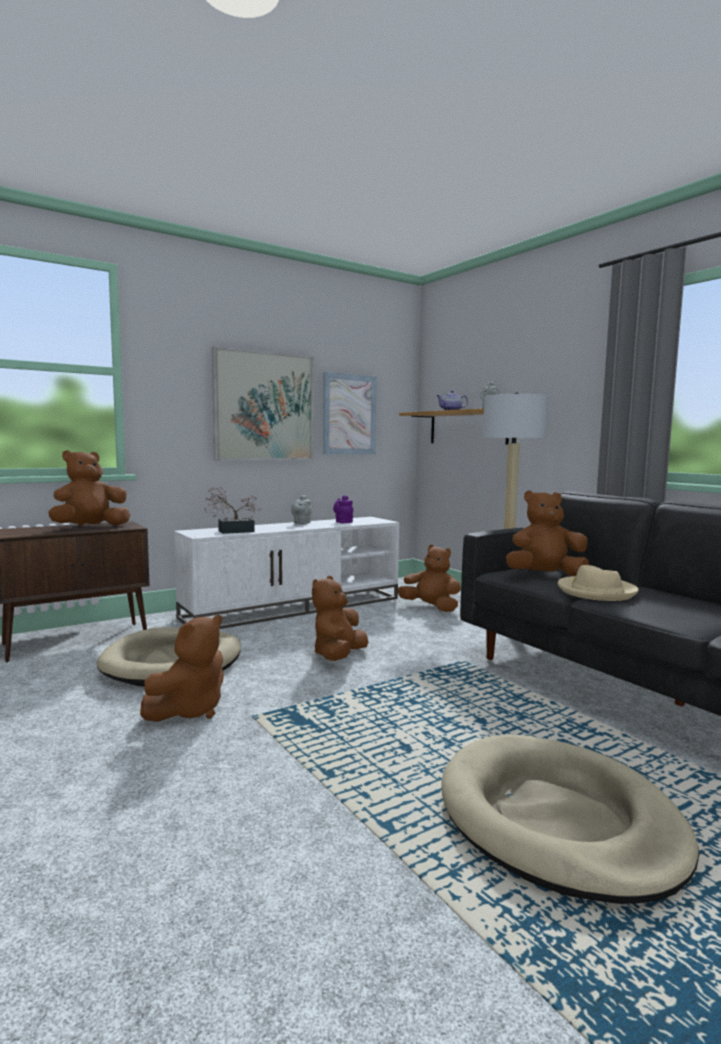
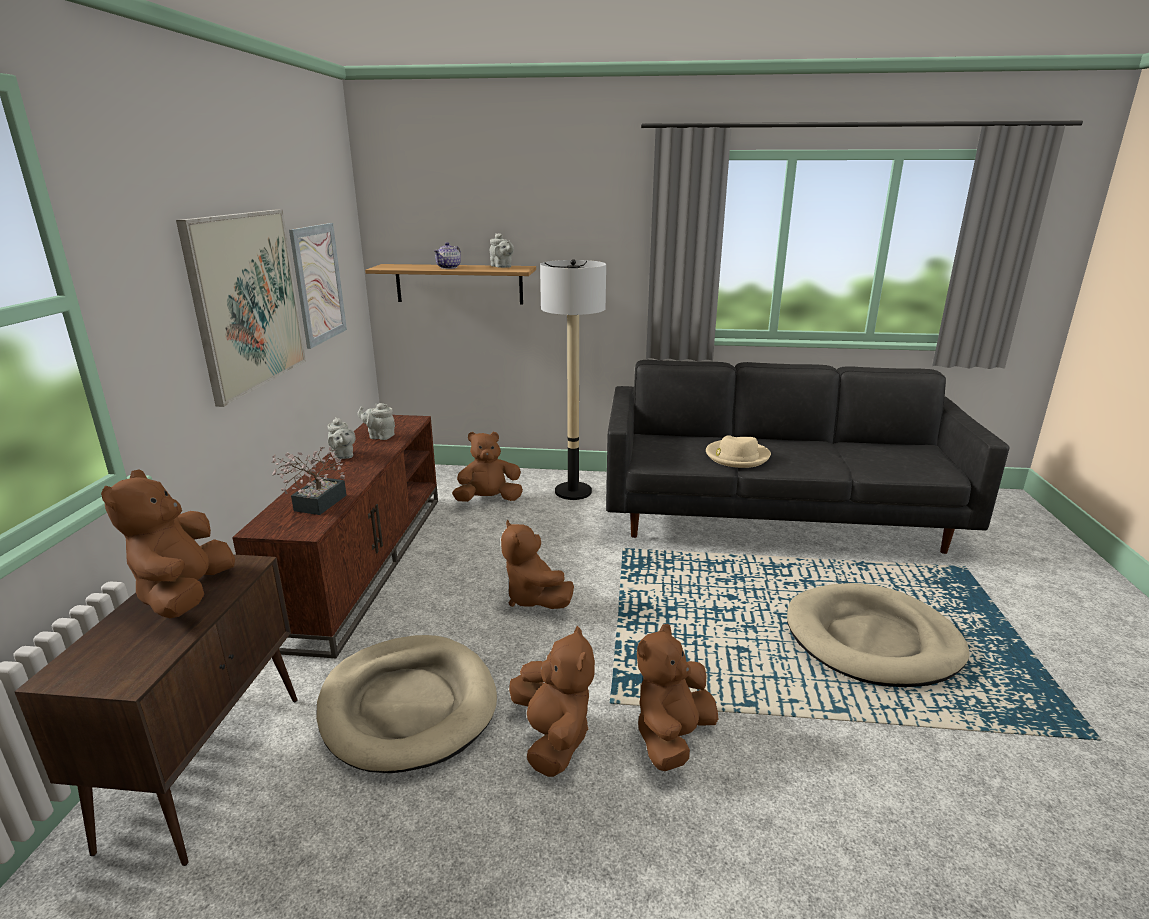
camera: 50 degrees left, 15 degrees up
(295, 607) = (363, 562): white tv stand -> brown tv stand
(343, 522) = (380, 436): purple teapot -> grey teapot
(545, 575) = (673, 449): brown plush toy -> brown plush toy (672, 737)

